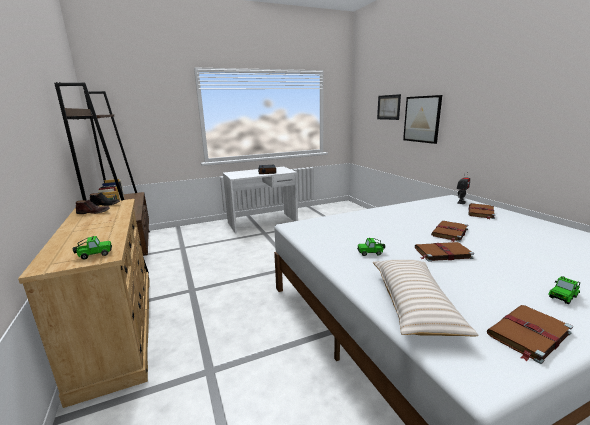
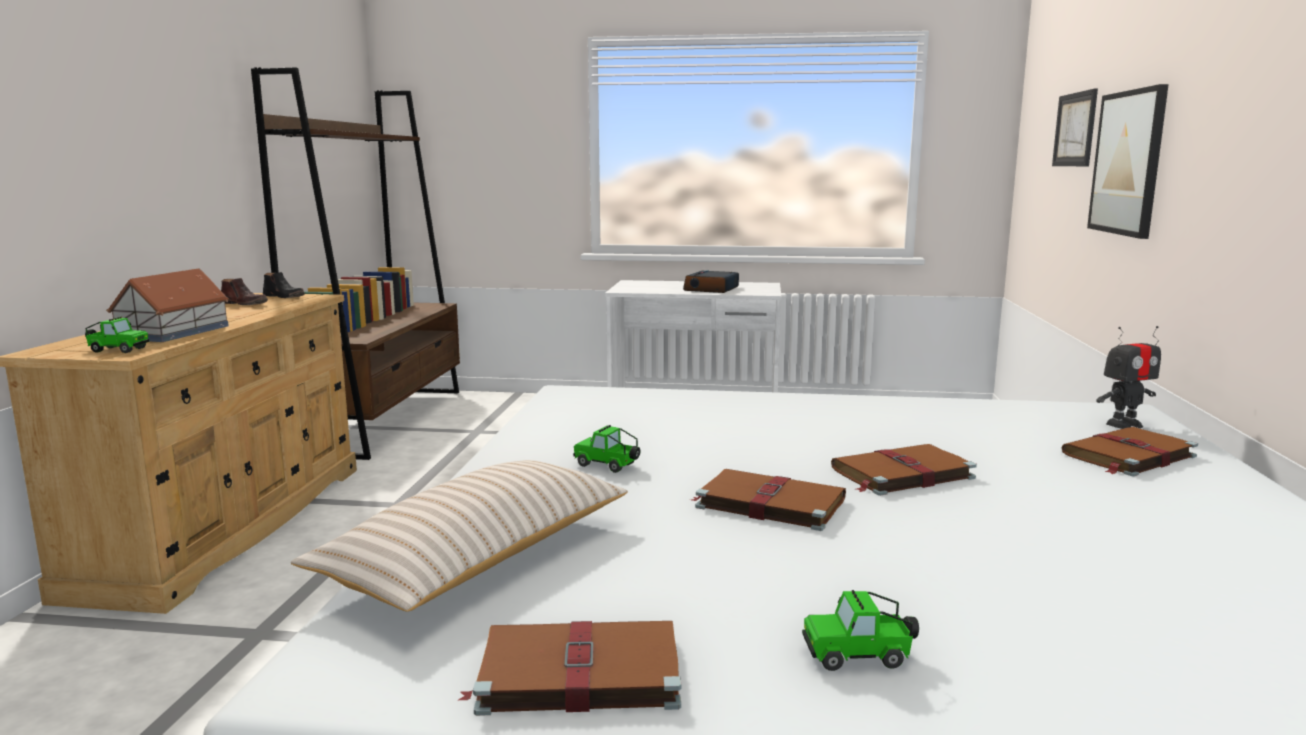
camera: 30 degrees right, 5 degrees down
(99, 236) = (175, 332): none -> toy house

